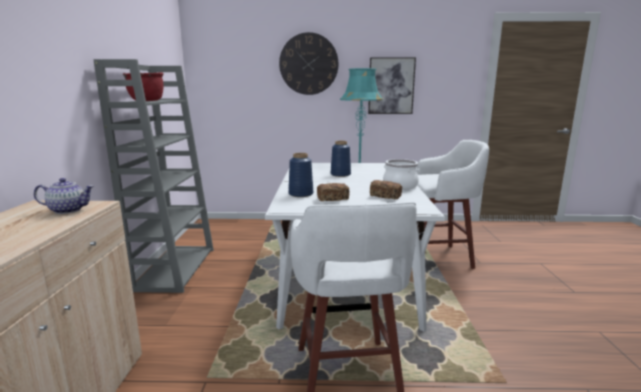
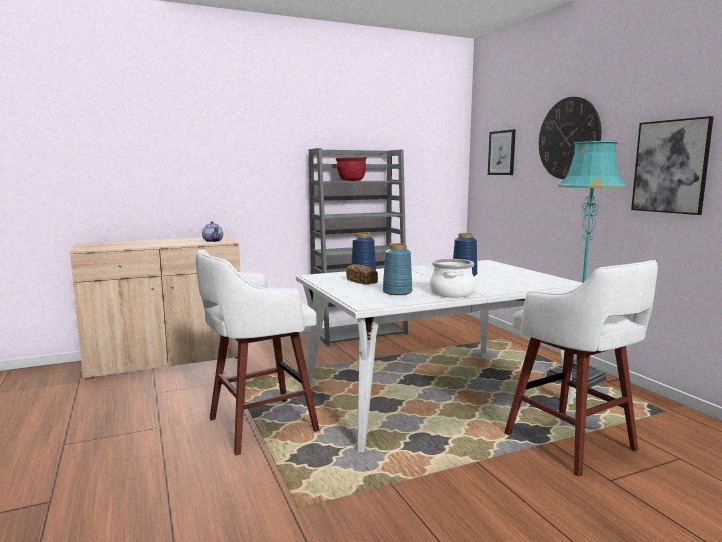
camera: 65 degrees right, 5 degrees down
(233, 72) = (501, 153): none -> picture
(385, 196) = (397, 292): bread -> blue vase

